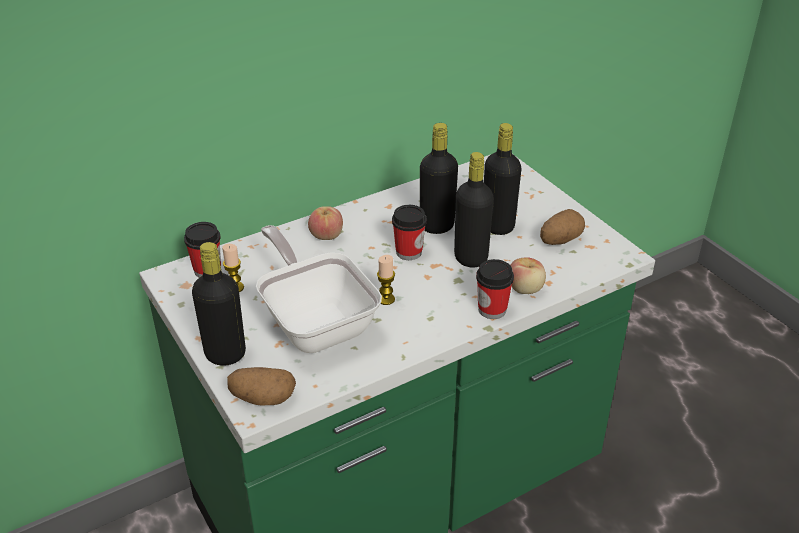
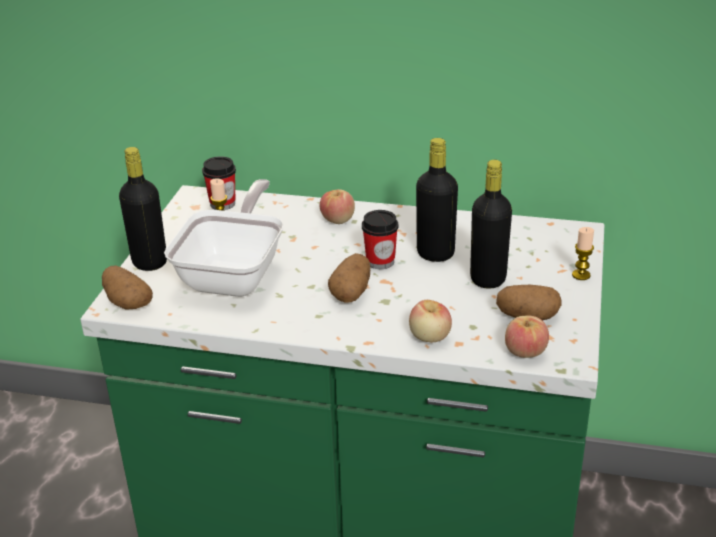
camera: 45 degrees right, 5 degrees down
(386, 299) = (308, 285): candle -> candle (581, 275)
(425, 287) = (352, 292): none -> potato
(471, 258) = (423, 290): black bottle -> none
(492, 309) = (376, 336): cup -> none
(593, 265) = (525, 352): none -> apple

